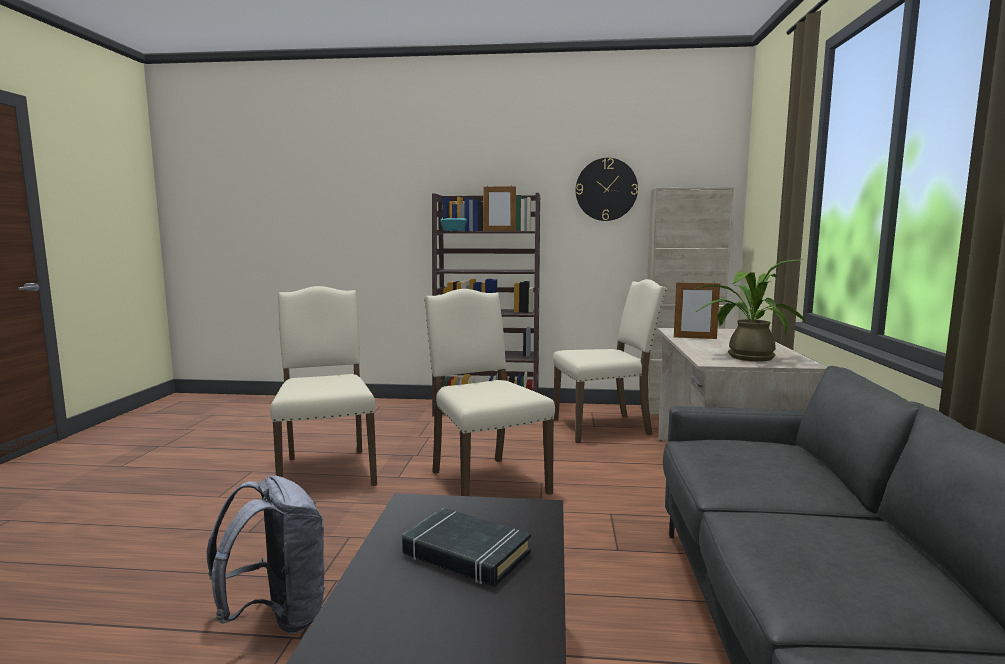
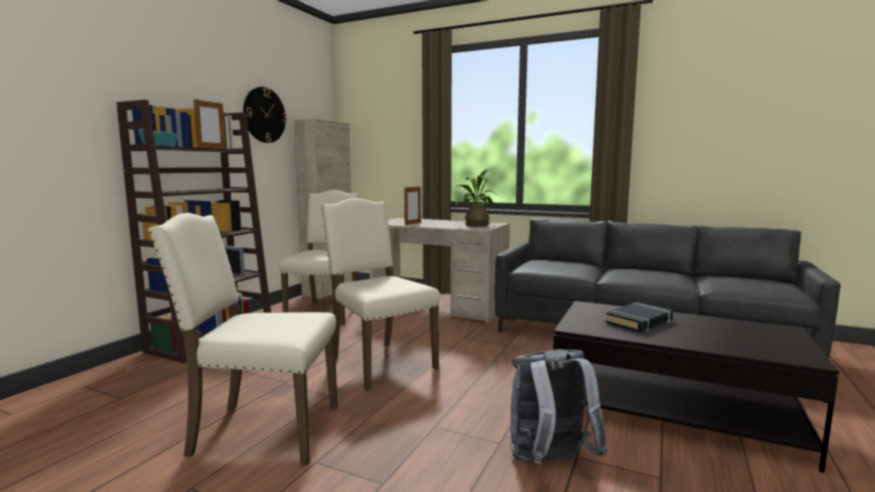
camera: 70 degrees left, 0 degrees up
(485, 481) = (379, 363): beige chair -> beige chair turned 60 degrees clockwise

